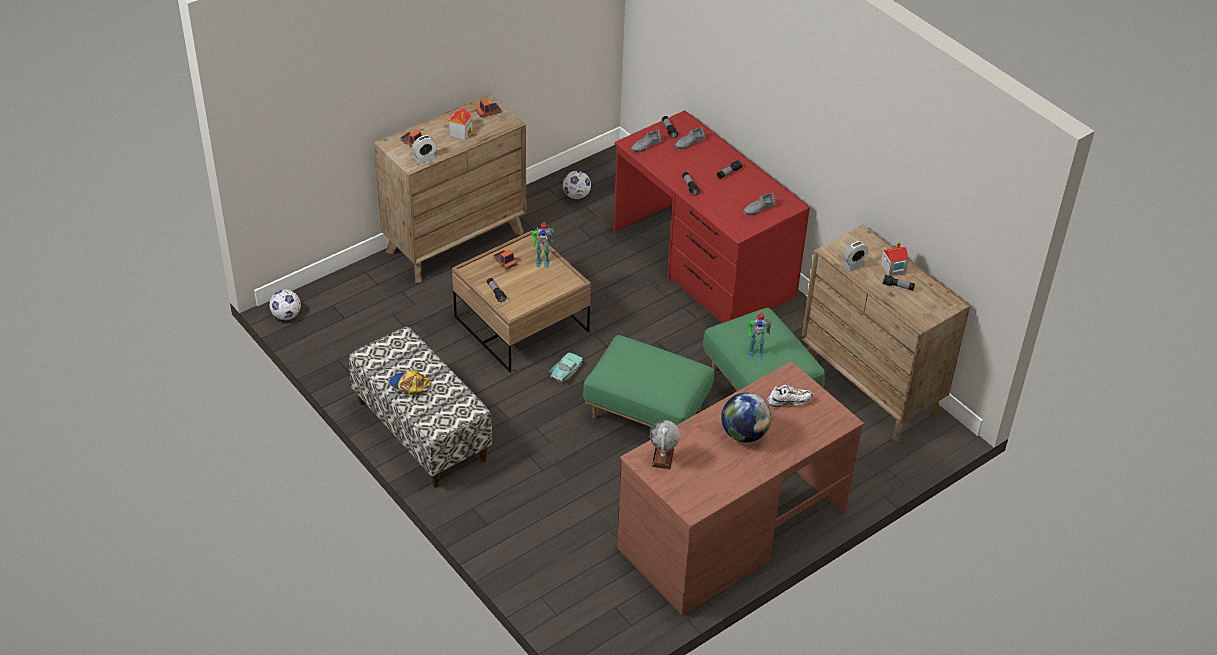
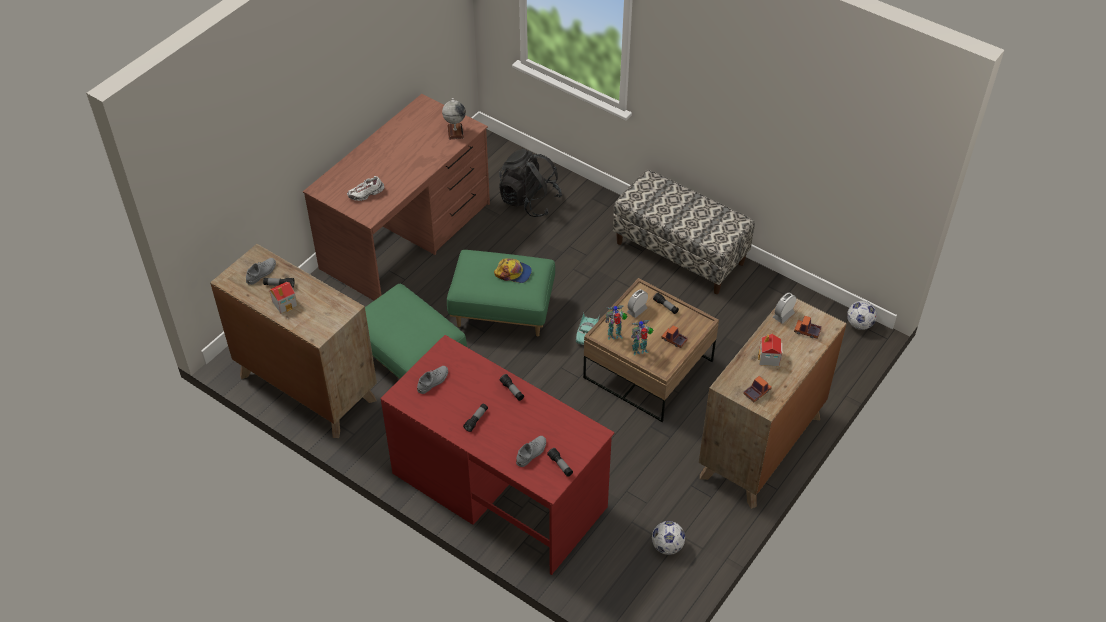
camera: 165 degrees right, 5 degrees up
(409, 385) = (689, 206): cap -> cap (513, 273)
(566, 540) = (529, 201): none -> black backpack
(646, 145) = (577, 435): grey shoe -> grey shoe (261, 273)
(744, 434) = (397, 161): globe -> none
(755, 352) = (412, 312): toy robot -> toy robot (615, 335)
(853, 265) = (323, 298): alarm clock -> alarm clock (637, 310)

